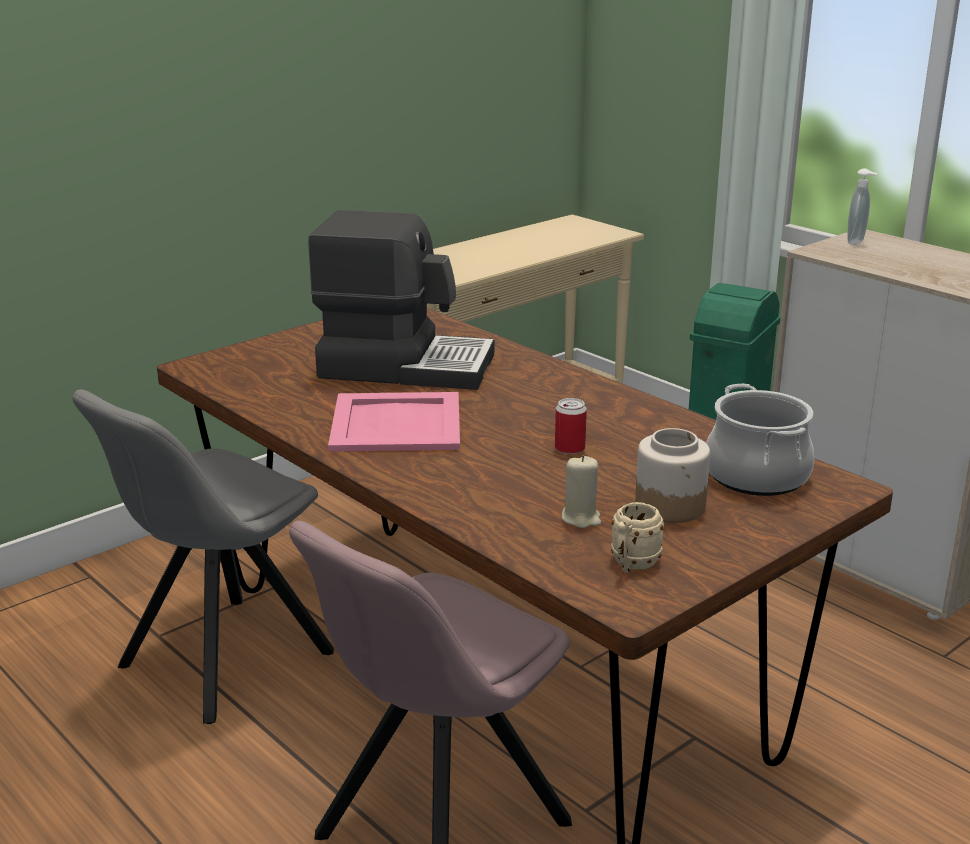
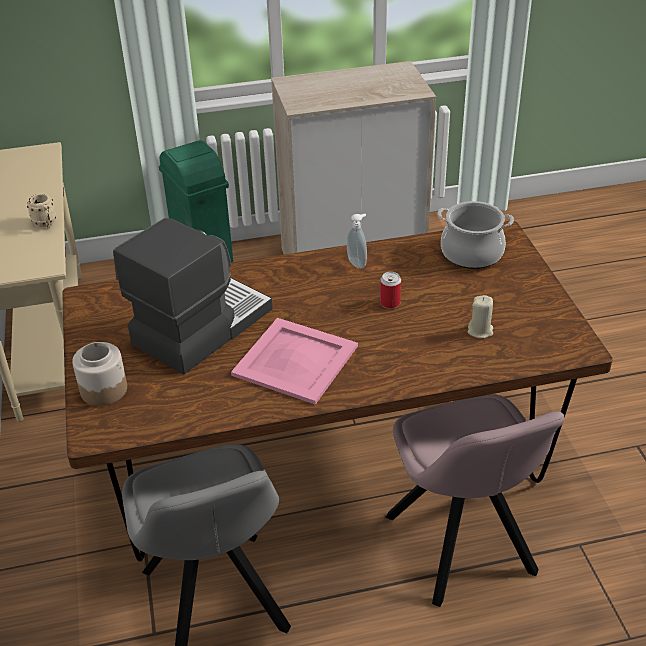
camera: 60 degrees left, 15 degrees up
(632, 565) = (542, 333): beige mug -> beige mug (46, 224)
(670, 506) = (486, 295): jar -> jar (104, 389)
(857, 242) = (296, 89): soap dispenser -> soap dispenser (357, 263)

